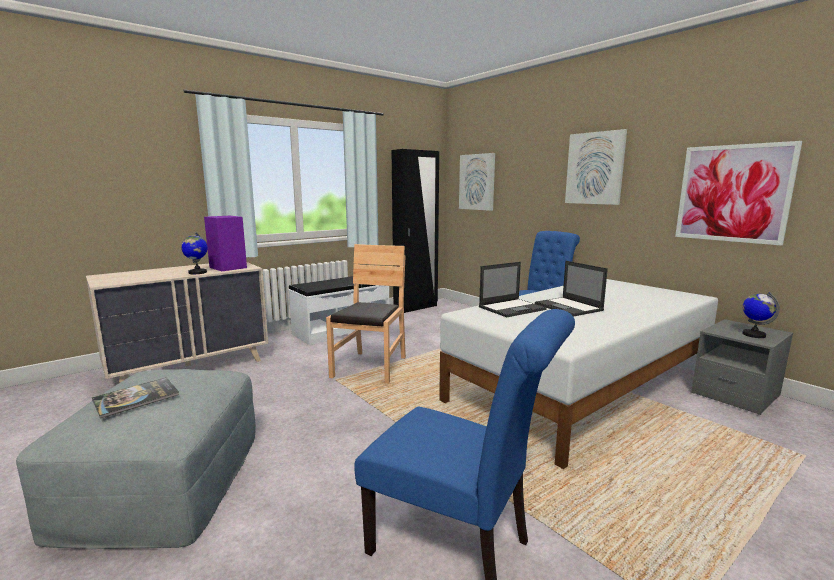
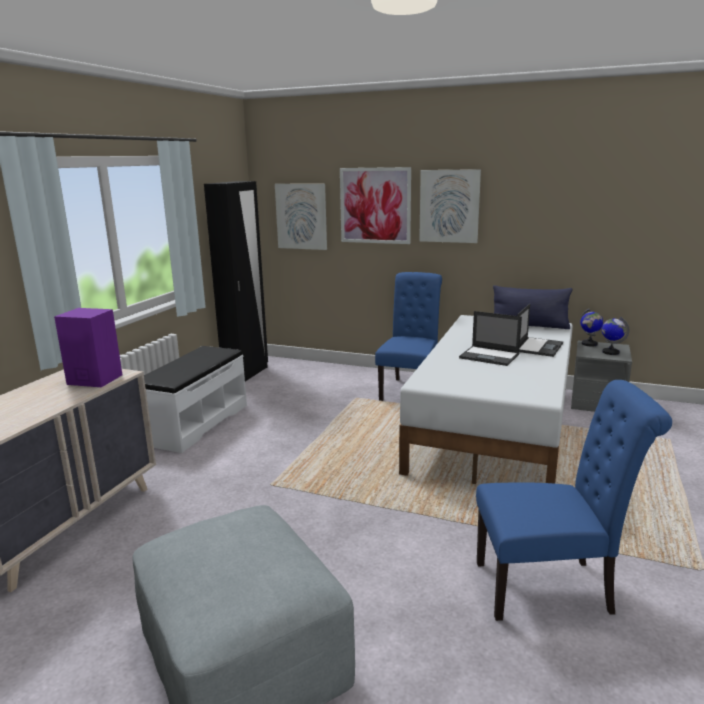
camera: 30 degrees left, 5 degrees up
(136, 398) = (232, 566): book -> none
(197, 272) = (72, 396): globe -> globe (589, 344)
(371, 367) = (289, 460): brown chair -> none
(512, 308) = (449, 367): laptop -> laptop (538, 347)
(658, 293) = (529, 326): none -> blue pillow
(732, 193) = (578, 233): picture -> picture (375, 205)

